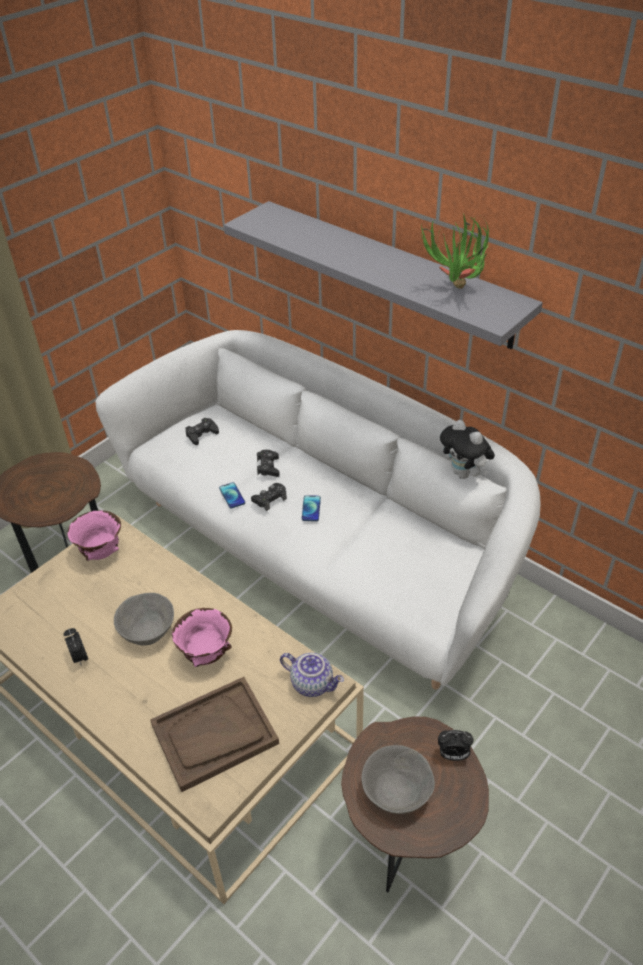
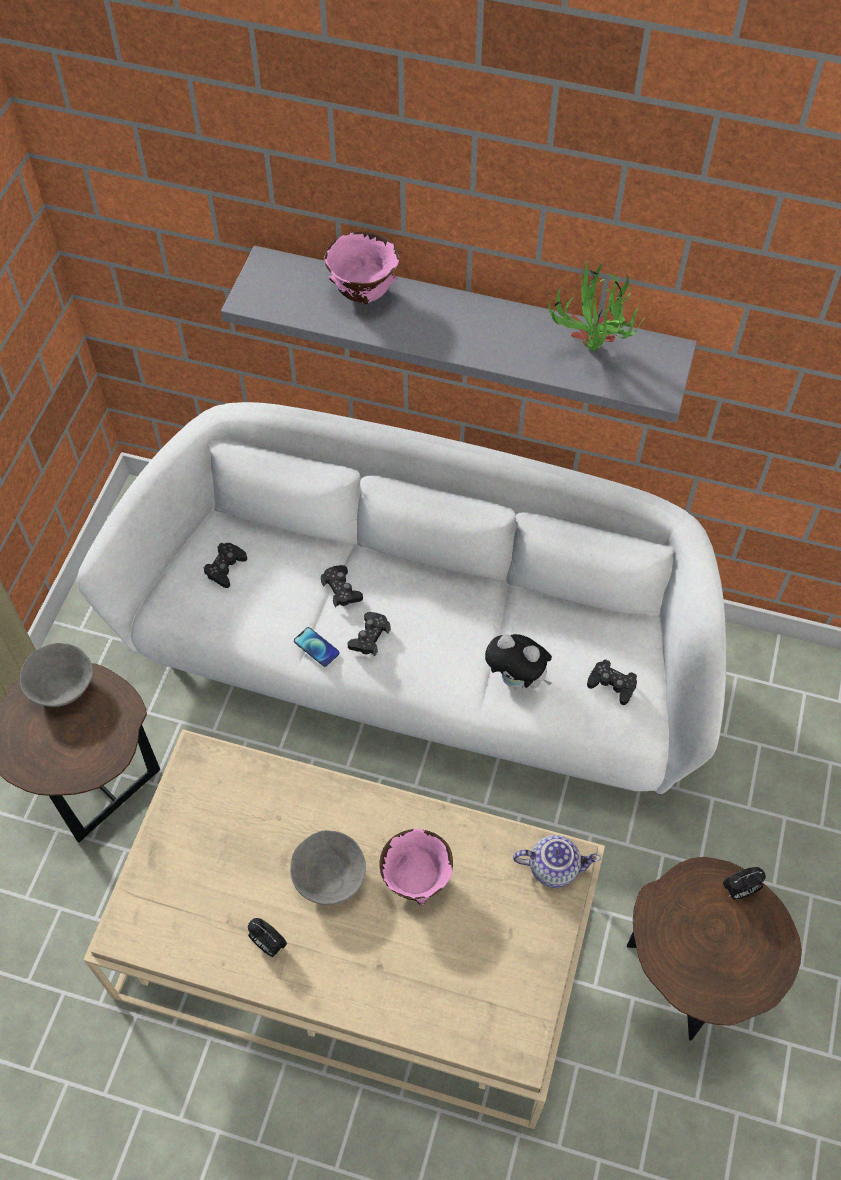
camera: 25 degrees left, 15 degrees up
(101, 552) = (204, 793): pink bowl -> pink bowl (363, 293)
(214, 734) = (481, 973): brown tray -> none
(311, 508) = (428, 633): phone -> none
(395, 792) = (703, 957): grey bowl -> grey bowl (61, 688)
(428, 581) = (612, 684): none -> black game controller
(464, 474) = (617, 543): plush toy -> plush toy (517, 680)

